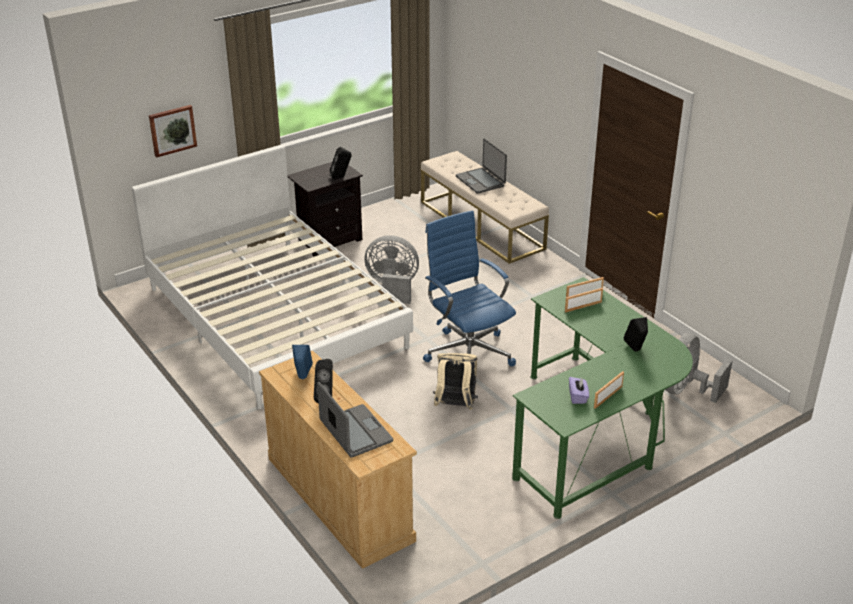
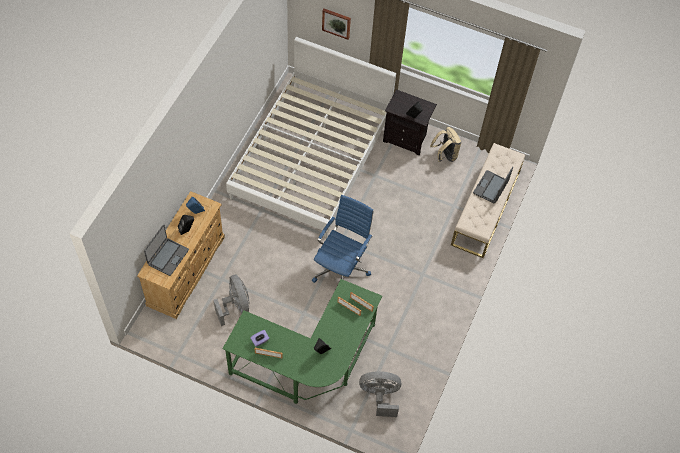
camera: 55 degrees right, 25 degrees up
(392, 288) = (379, 198): grey fan -> grey fan (235, 306)
(455, 406) = (289, 285): beige backpack -> beige backpack (445, 155)

